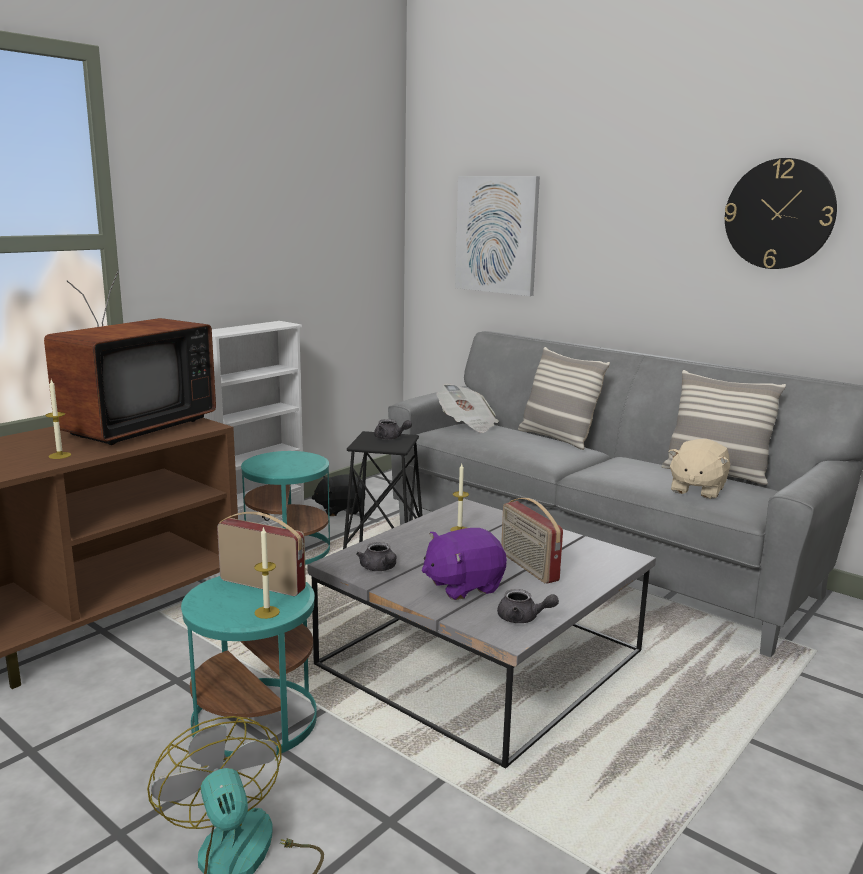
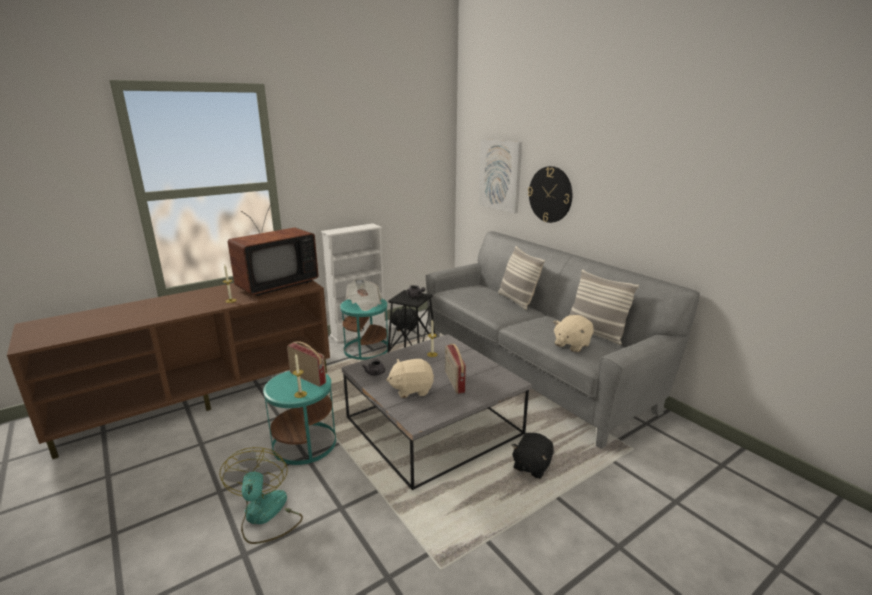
camera: 15 degrees right, 5 degrees up
(463, 586) = (411, 389): purple plush toy -> beige plush toy
(467, 424) = (468, 288): newspaper -> newspaper (364, 303)
(523, 618) = (430, 413): grey teapot -> none
(681, 699) = (531, 466): none -> black plush toy
(779, 214) = (649, 176): wall clock -> wall clock (550, 194)

